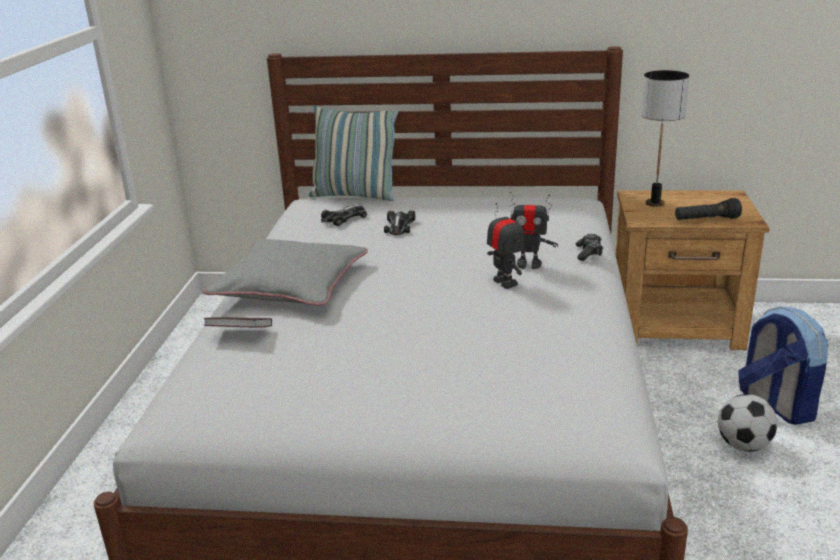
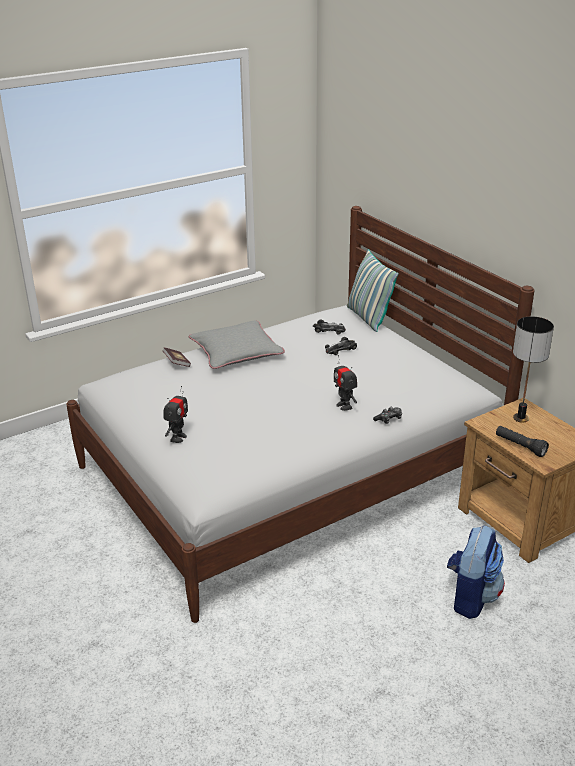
camera: 50 degrees right, 5 degrees up
(505, 282) = (312, 407): toy robot -> toy robot (178, 437)
(743, 445) = (406, 596): football -> none

